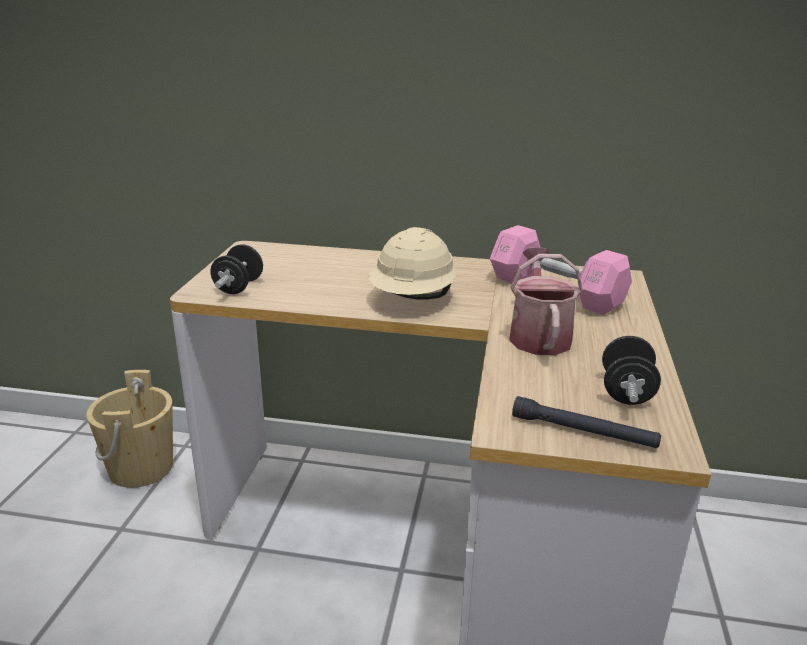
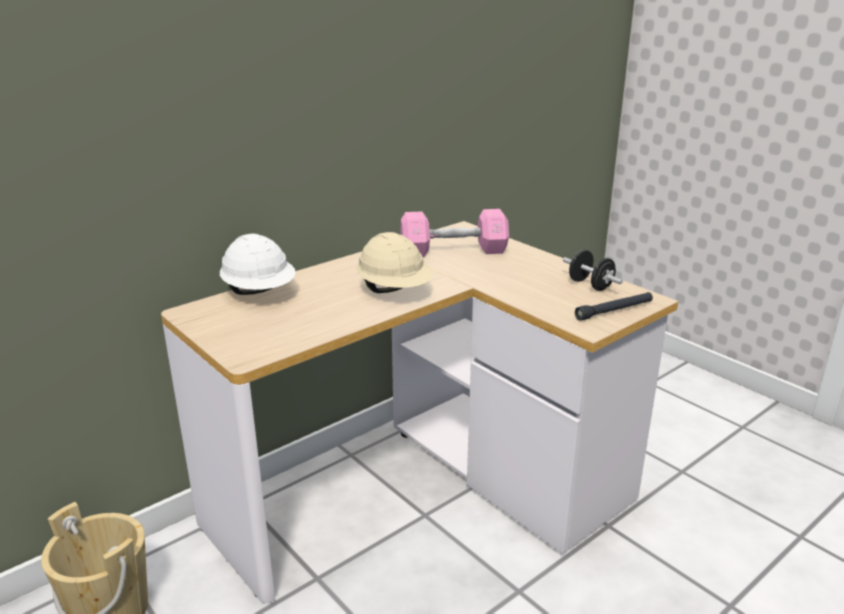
camera: 50 degrees left, 0 degrees up
(239, 287) = (264, 340): black dumbbell -> none
(319, 255) = (260, 293): none -> white hard hat
(538, 335) = (501, 278): watering can -> none

